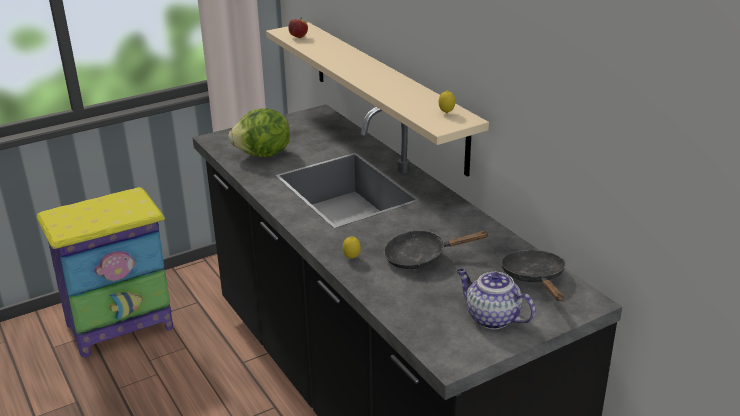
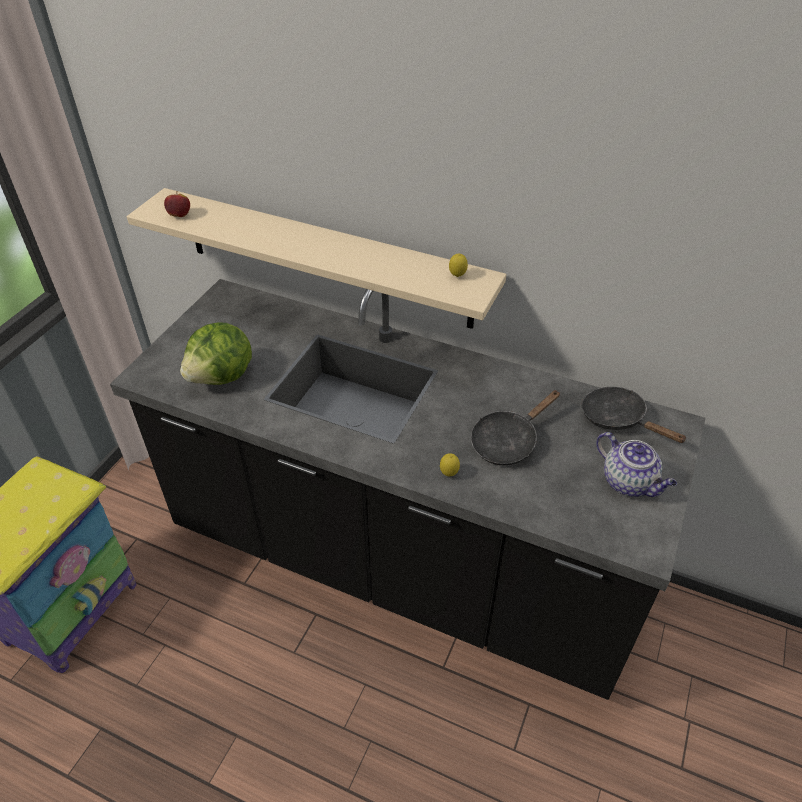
camera: 35 degrees left, 15 degrees up
(491, 317) = (629, 482): teapot -> teapot turned 135 degrees counterclockwise

